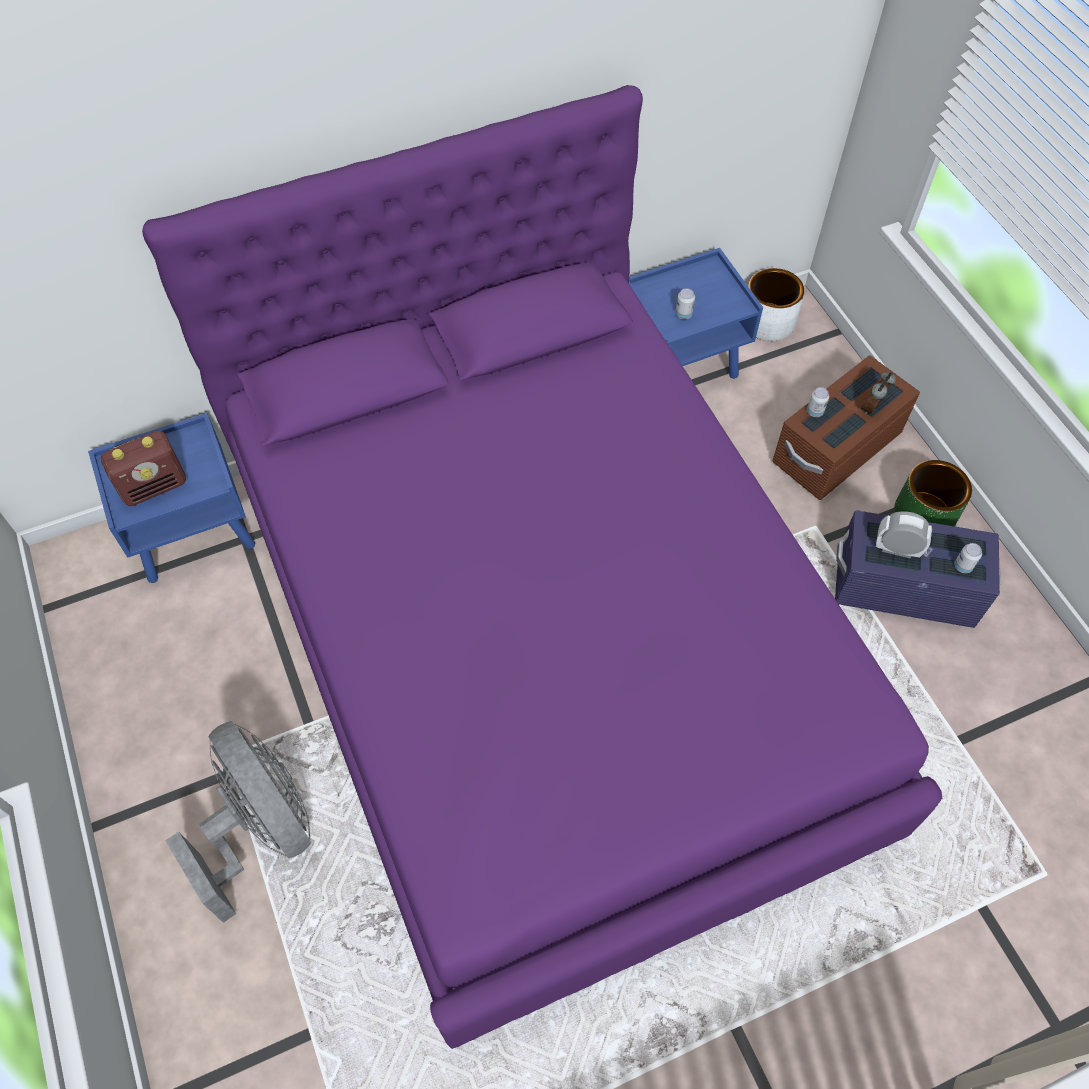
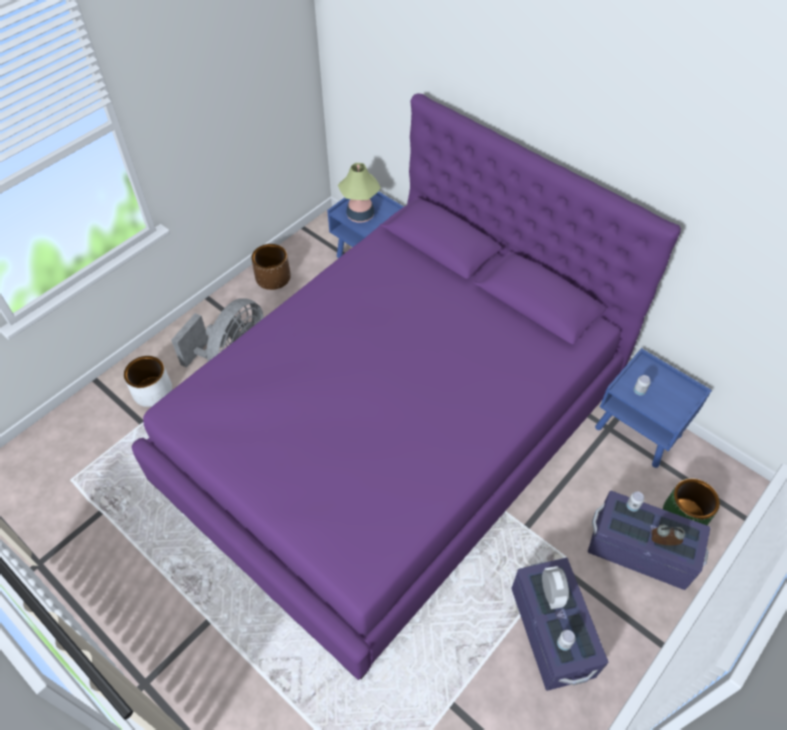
camera: 65 degrees right, 5 degrees down
(125, 699) = (273, 278): none -> brown planter
(155, 486) = (360, 215): radio -> table lamp
(768, 322) = (718, 470): white planter -> white planter (153, 392)
(836, 448) = (639, 550): brown storage box -> purple storage box
(924, 515) = (622, 628): green planter -> green planter (684, 516)

